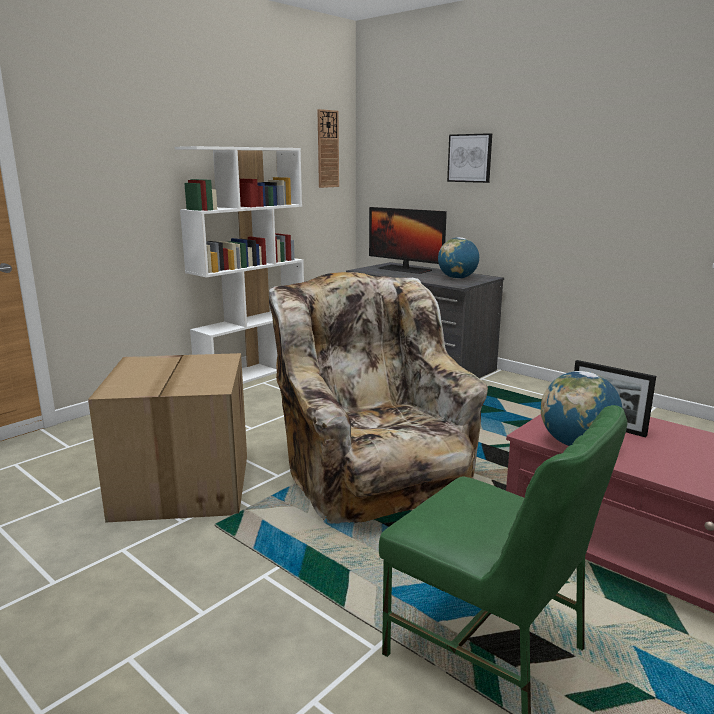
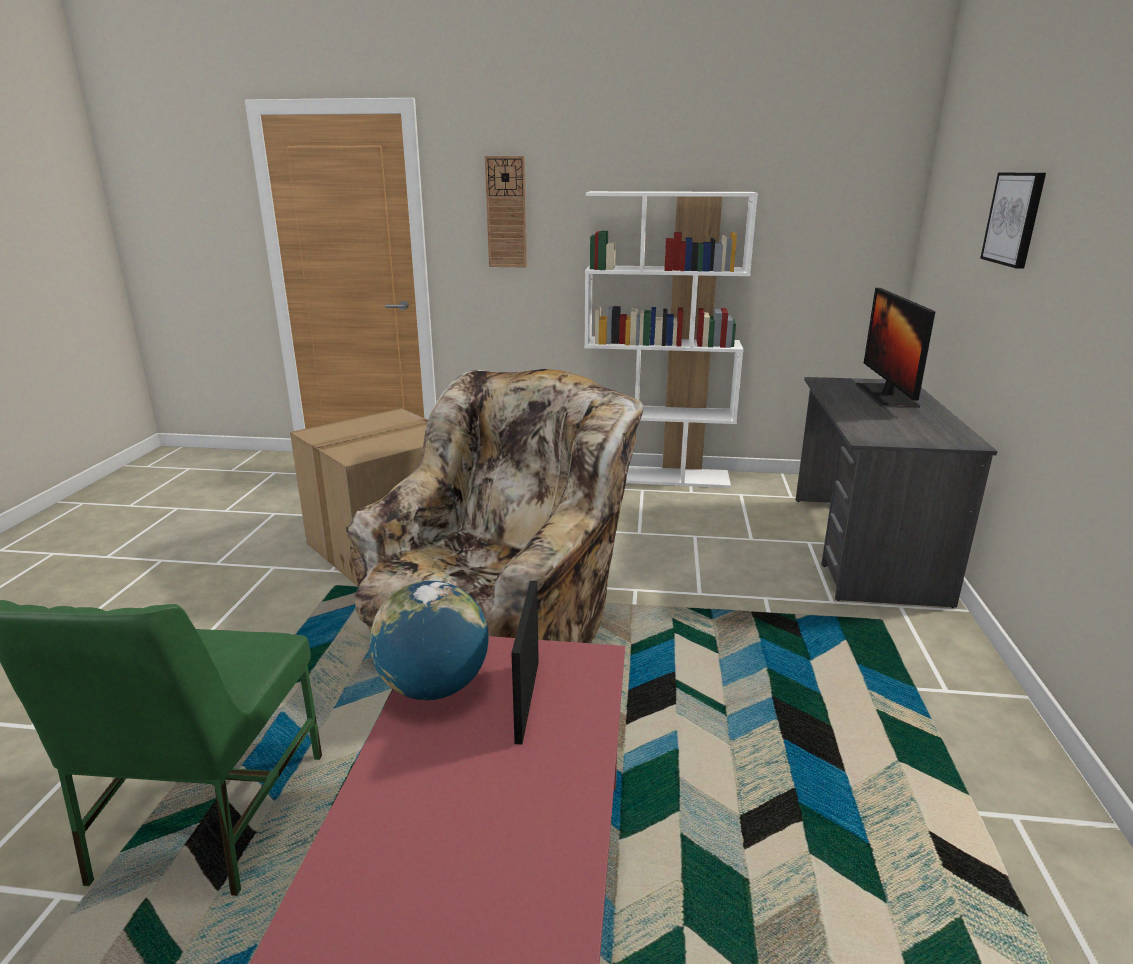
camera: 55 degrees right, 5 degrees up
(327, 149) = (858, 192): wall clock -> wall clock (506, 212)
(457, 278) = (908, 429): globe -> none

